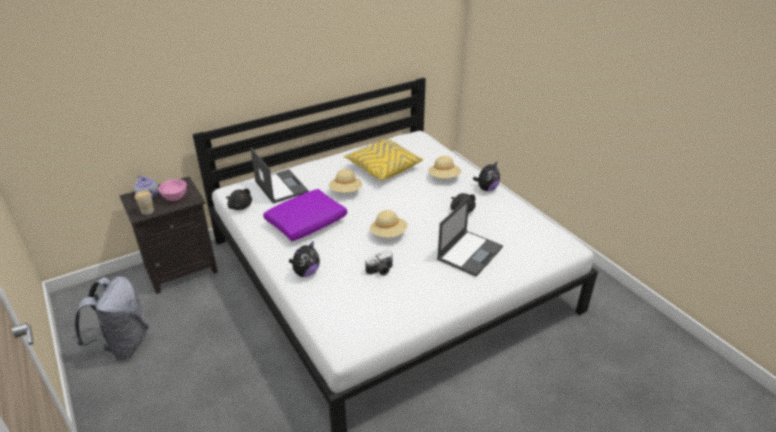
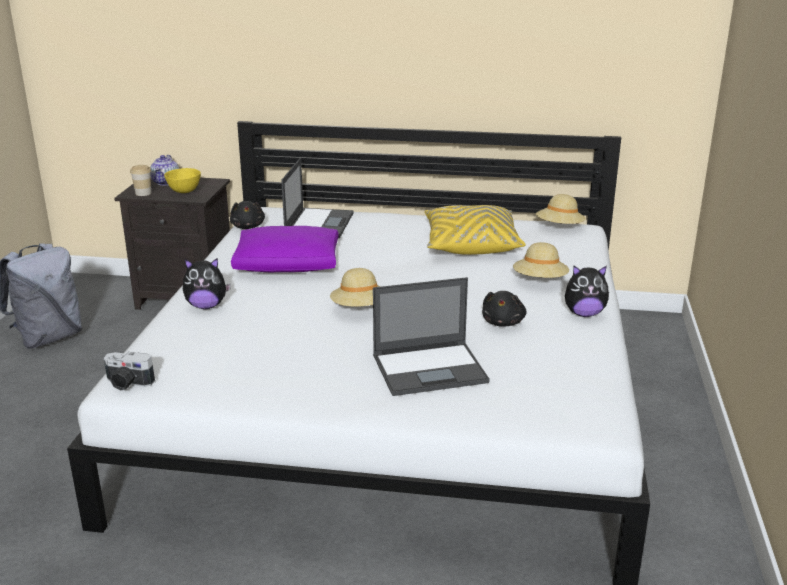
camera: 40 degrees right, 10 degrees down
(175, 198) = (183, 191): pink bowl -> yellow bowl
(346, 191) = (383, 252): beige hat -> beige hat (559, 227)
(380, 271) = (286, 338): camera -> camera (127, 383)

